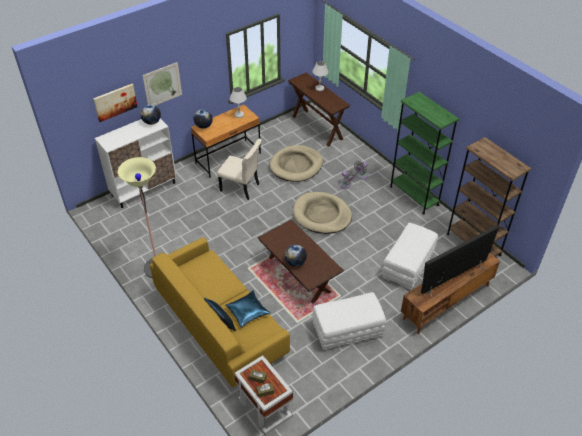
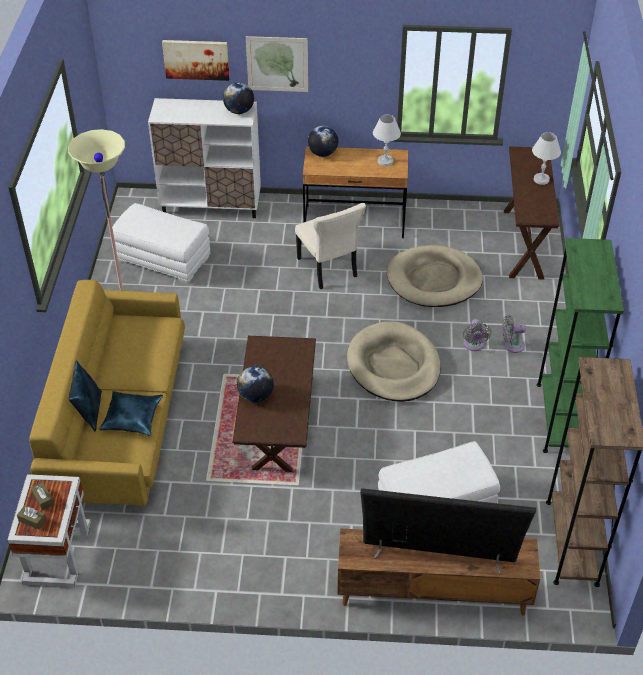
camera: 40 degrees right, 0 degrees up
(347, 331) = (254, 534): white ottoman -> white ottoman (162, 259)

